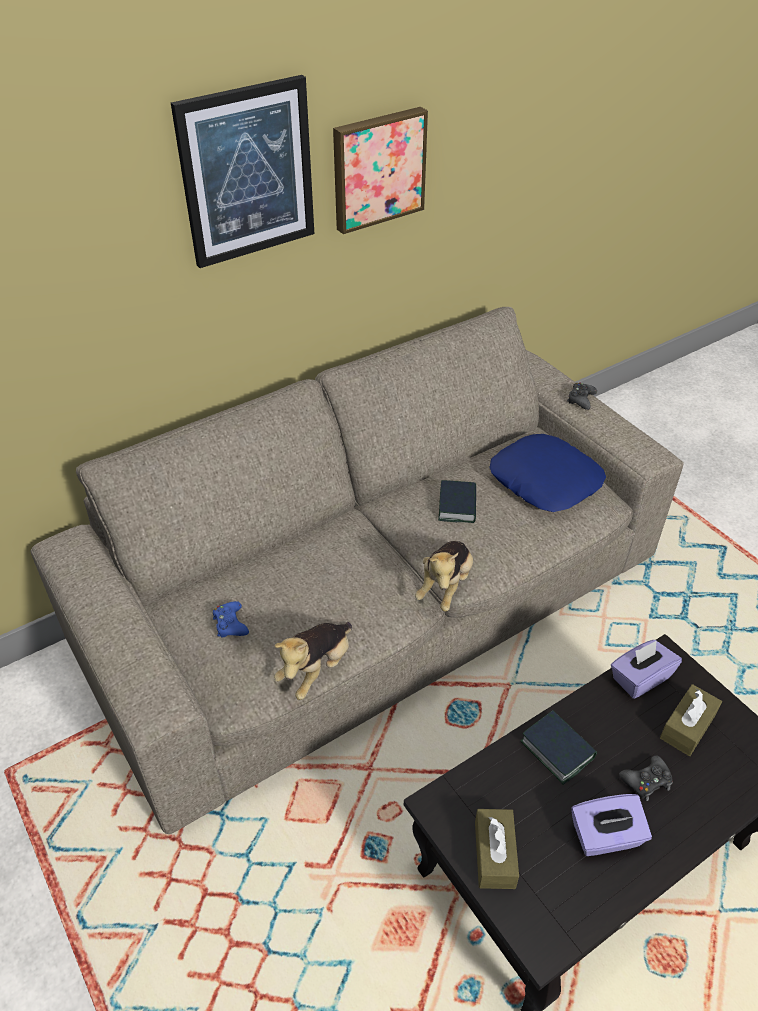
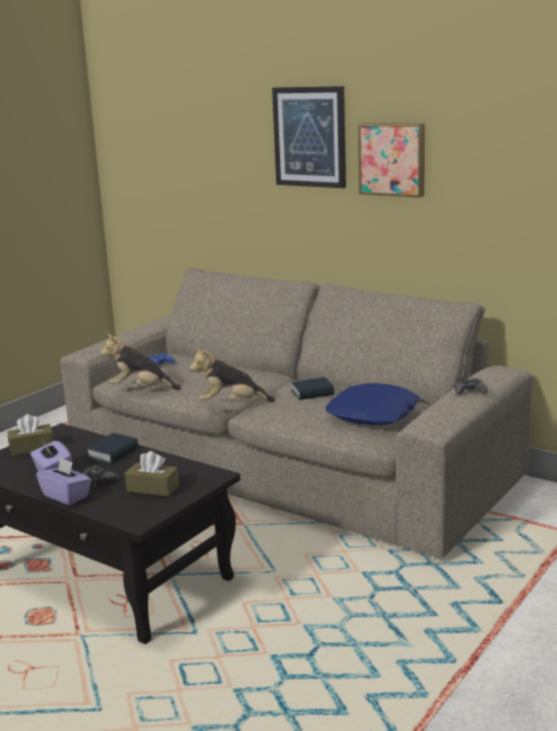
camera: 70 degrees right, 25 degrees down
(640, 678) = (189, 469): purple tissue box -> purple tissue box (66, 496)

